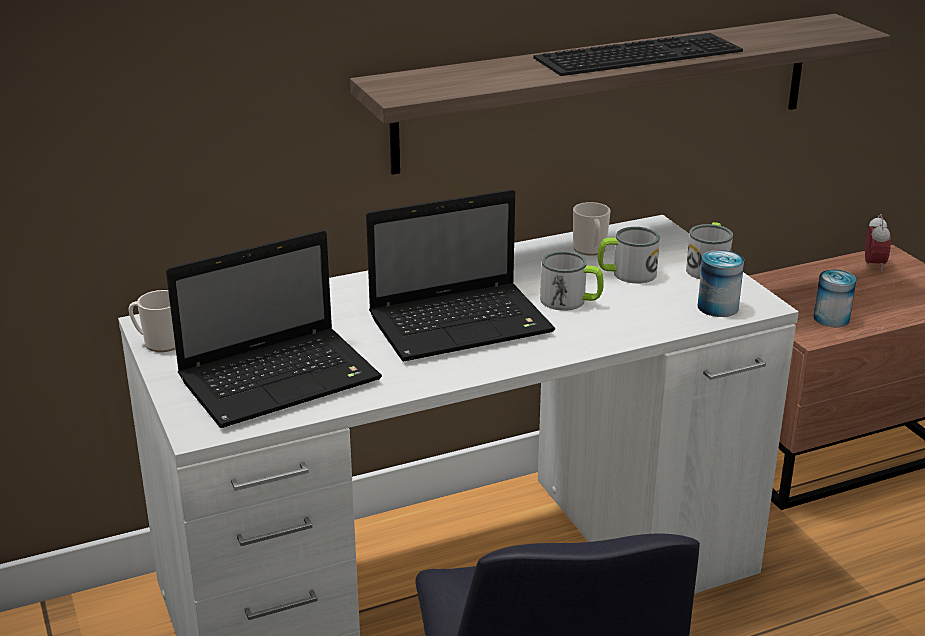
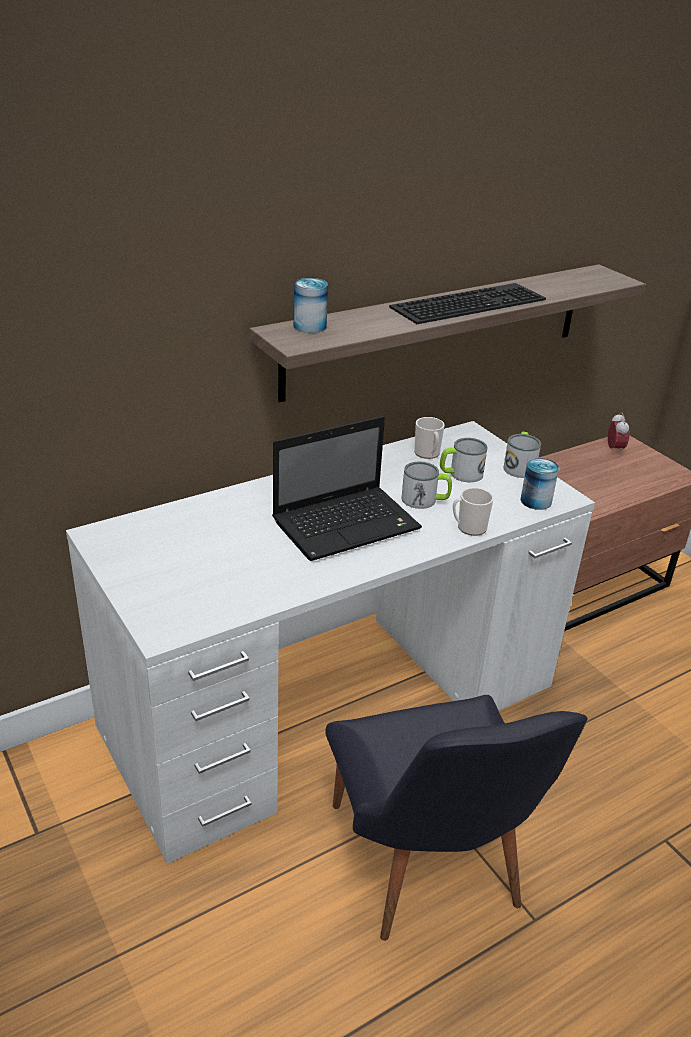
camera: 10 degrees left, 5 degrees up
(159, 343) = (106, 552): mug -> mug (468, 527)
(282, 378) = (217, 581): laptop -> none
(831, 318) = (595, 495): can -> can (310, 326)

